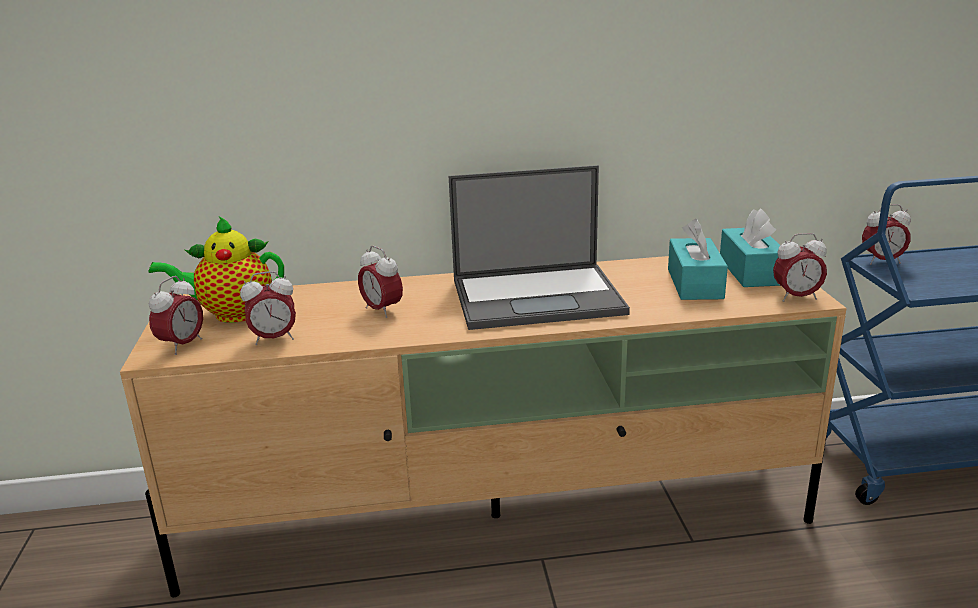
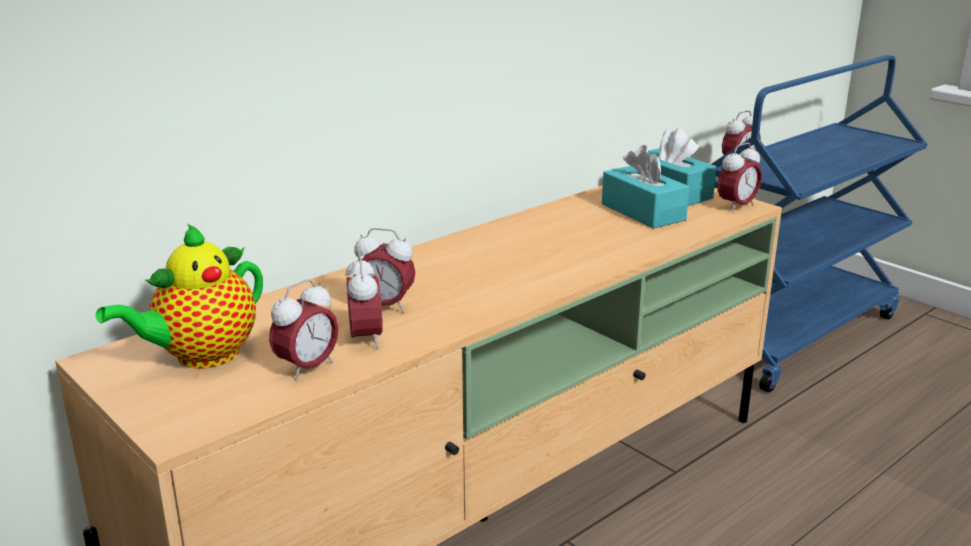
camera: 35 degrees left, 0 degrees up
(182, 346) = (196, 409): alarm clock -> alarm clock (365, 339)
(539, 296) = (525, 254): laptop -> none

